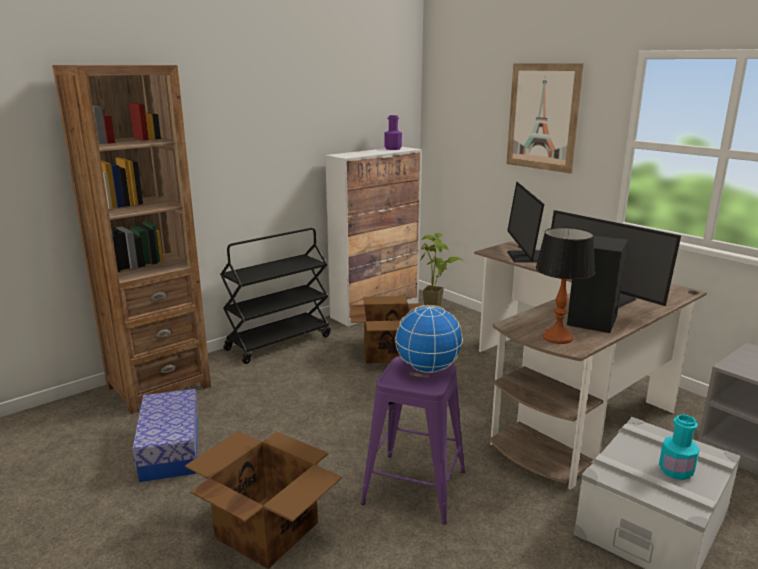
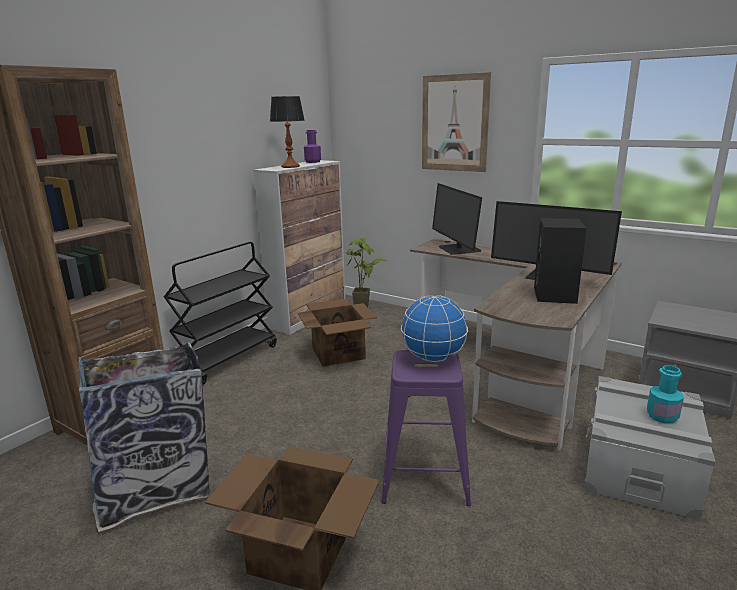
camera: 15 degrees left, 0 degrees up
(171, 449) = (156, 486): storage box -> trash can
(557, 337) = (538, 313): table lamp -> table lamp (290, 166)

